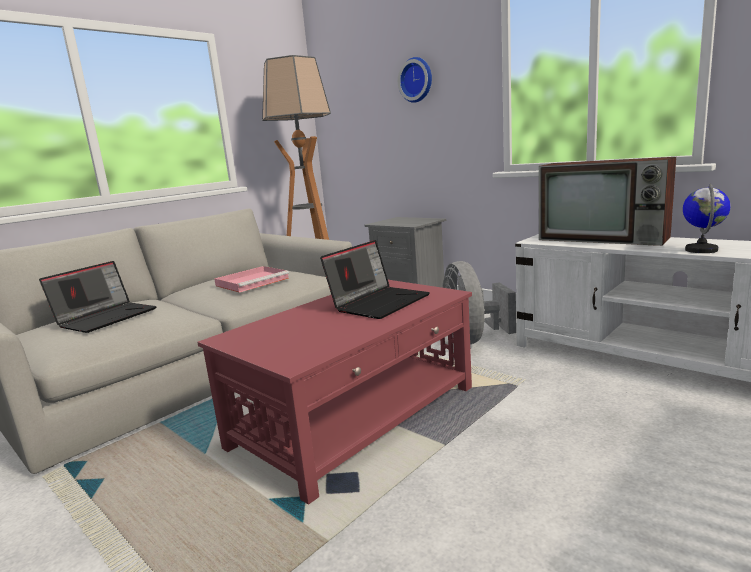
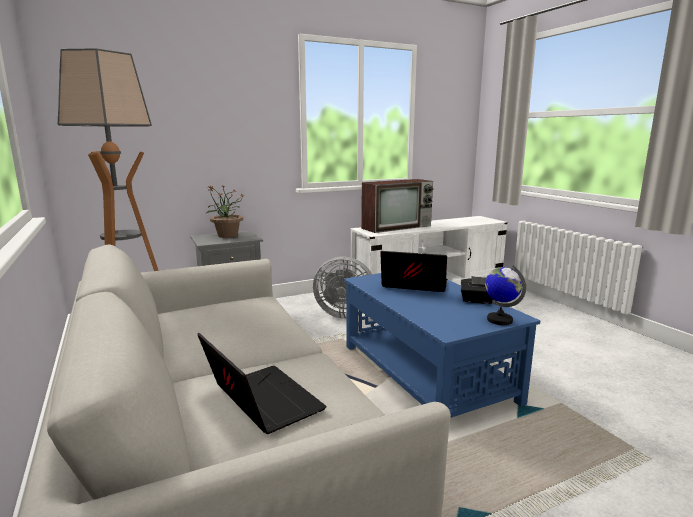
camera: 70 degrees left, 0 degrees up
(253, 281) = (241, 318): pink tray -> none
(347, 336) = (477, 300): none -> black tissue box
(357, 416) = (425, 372): red coffee table -> blue coffee table
(379, 302) = (413, 286): laptop -> laptop turned 45 degrees counterclockwise
(411, 220) = (227, 235): none -> potted plant
(417, 80) = (215, 104): wall clock -> none
(701, 250) = (449, 225): globe -> globe (499, 320)

